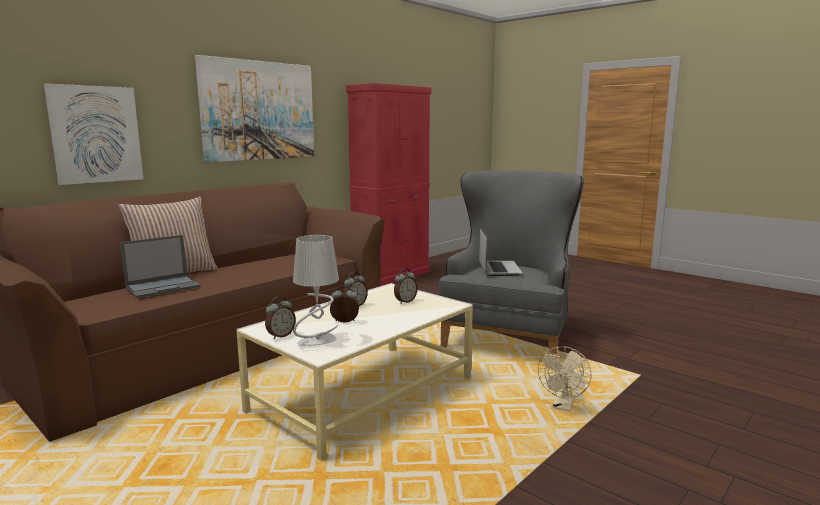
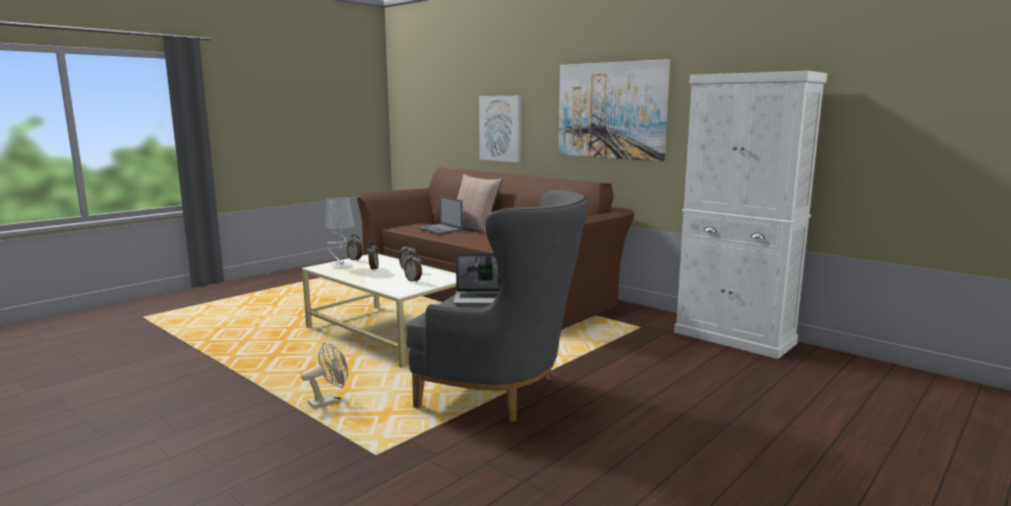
camera: 90 degrees right, 0 degrees up
(391, 276) = (734, 338): red cabinet -> white cabinet
(563, 406) = (329, 401): beige fan -> beige fan turned 120 degrees clockwise

